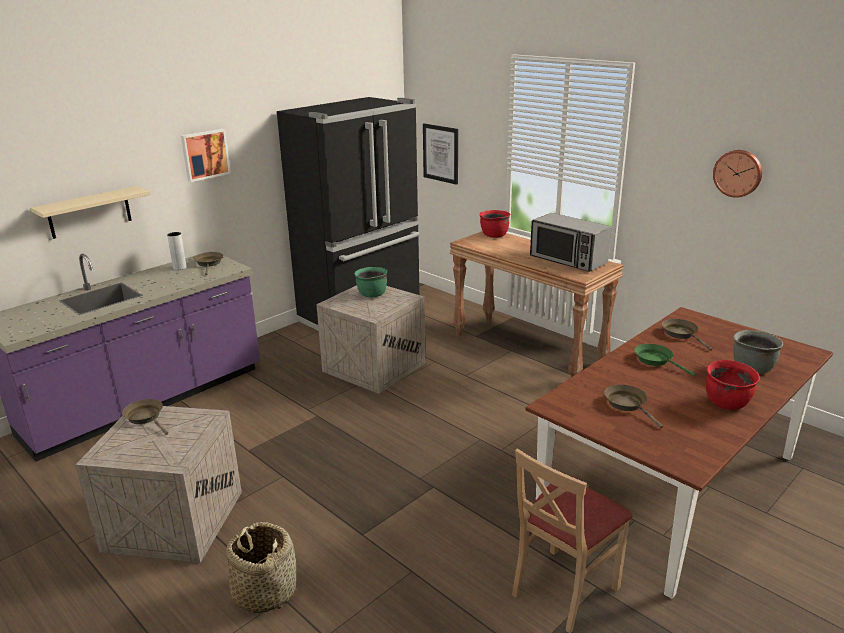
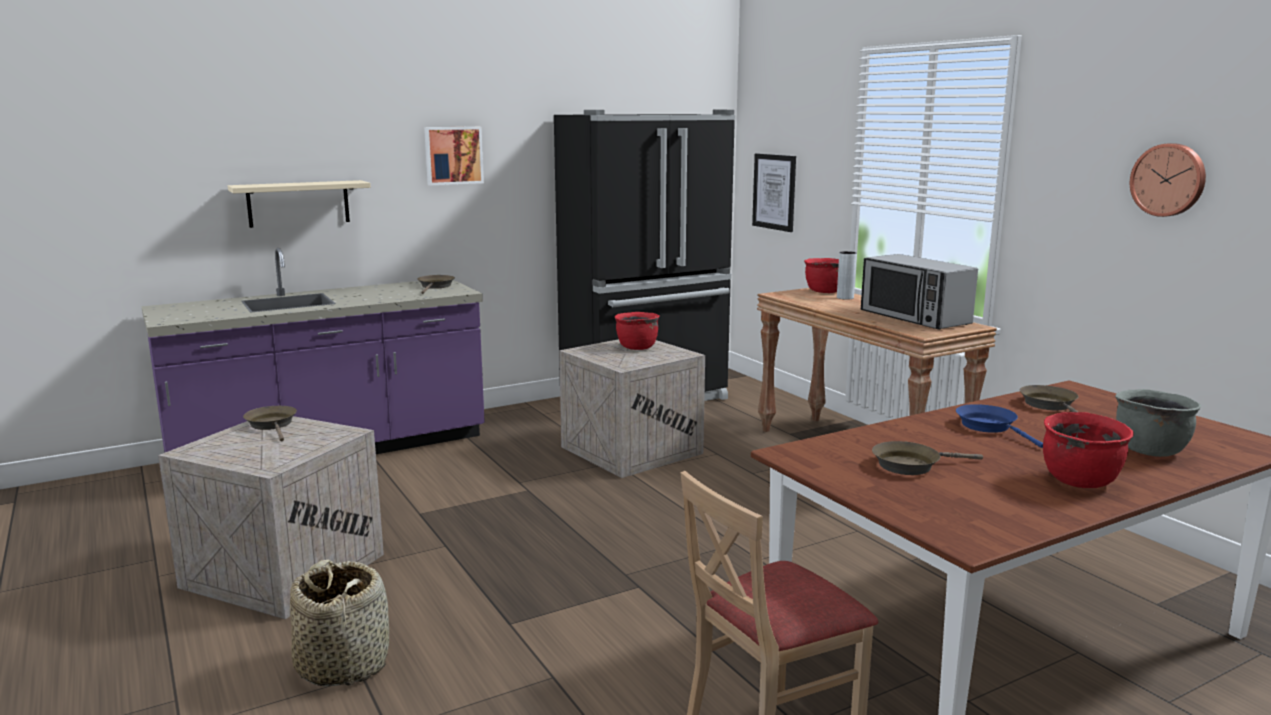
camera: 15 degrees right, 10 degrees down
(179, 267) = (399, 287): grey vase -> grey vase (845, 298)
(371, 294) = (636, 347): green cooking pot -> red cooking pot
(627, 404) = (911, 465): brown frying pan -> brown frying pan turned 90 degrees counterclockwise
(656, 360) = (990, 427): green frying pan -> blue frying pan

